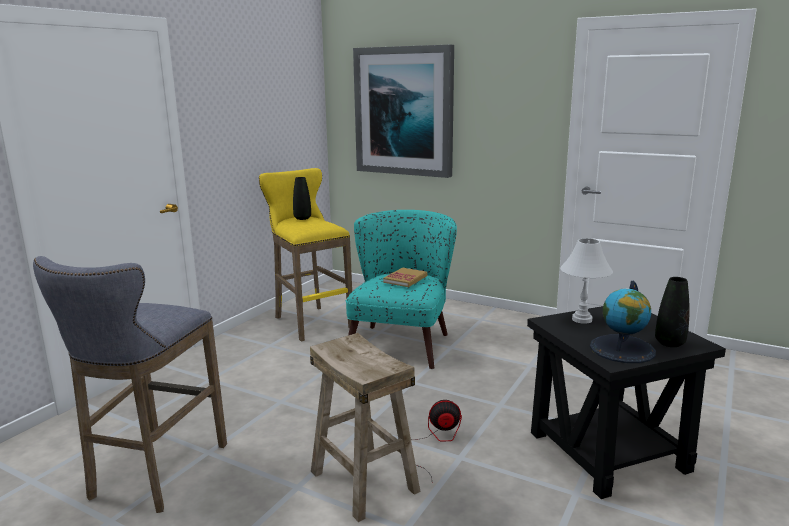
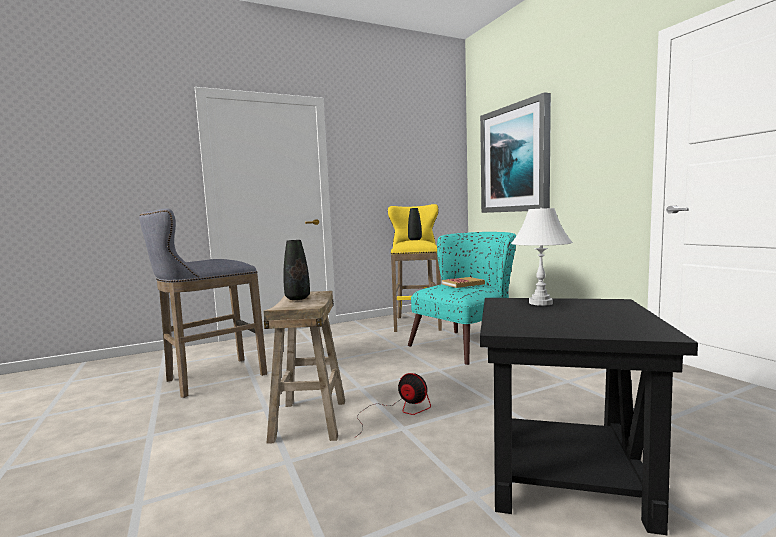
camera: 35 degrees right, 10 degrees down
(622, 349) = (537, 323): globe -> none
(669, 343) = (613, 328): black vase -> black vase (297, 298)

